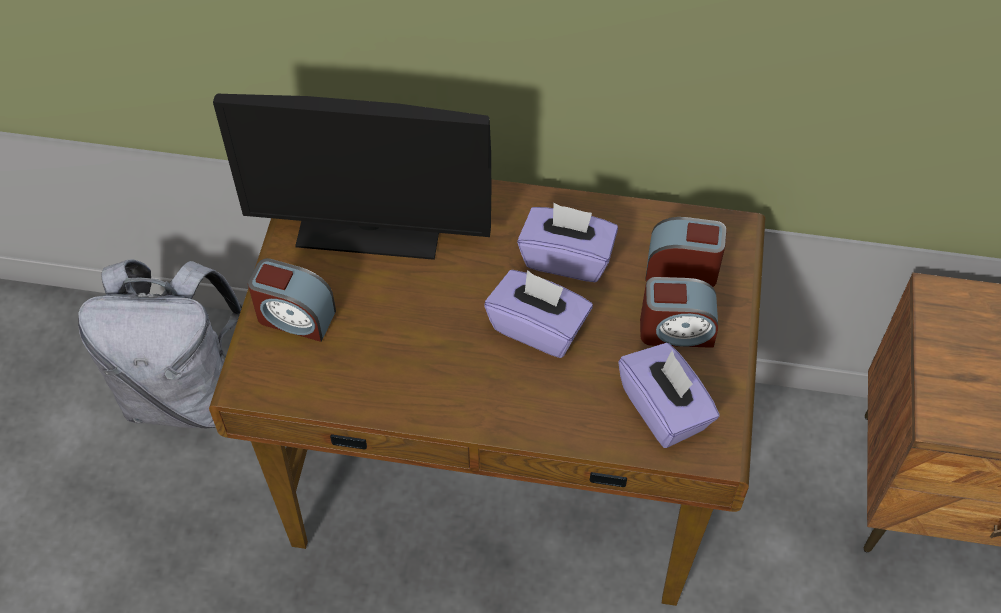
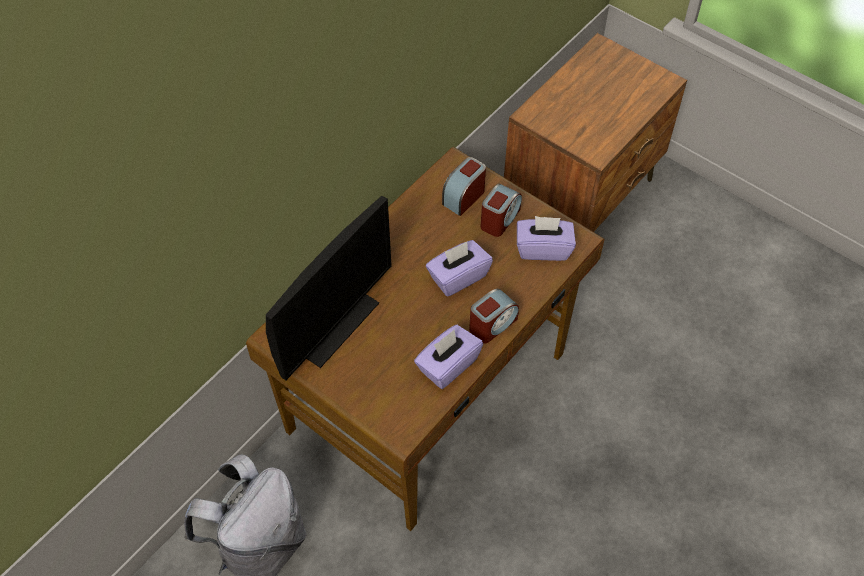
camera: 60 degrees left, 0 degrees up
(295, 317) = (371, 390): alarm clock -> alarm clock (492, 324)
(566, 258) = (422, 242): purple tissue box -> purple tissue box (447, 365)

